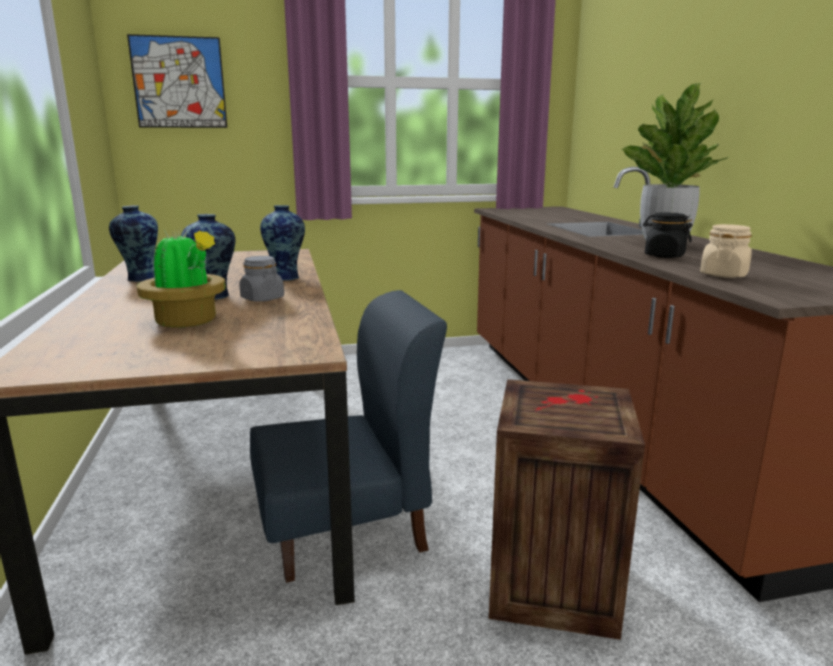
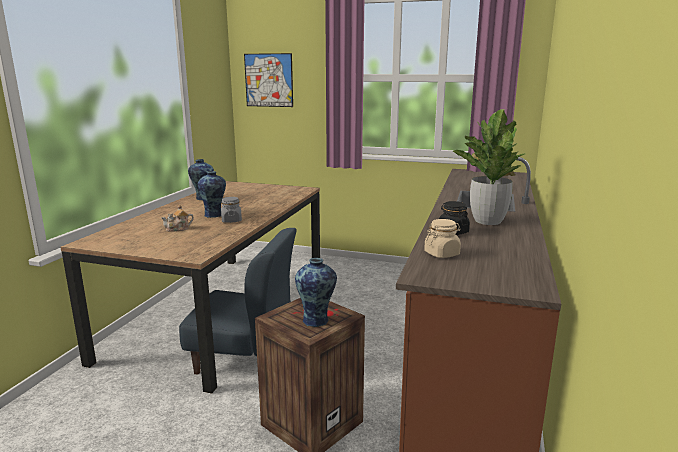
camera: 30 degrees right, 0 degrees up
(188, 322) = (178, 229): potted plant -> teapot
(286, 277) = (267, 208): vase -> vase (316, 320)

